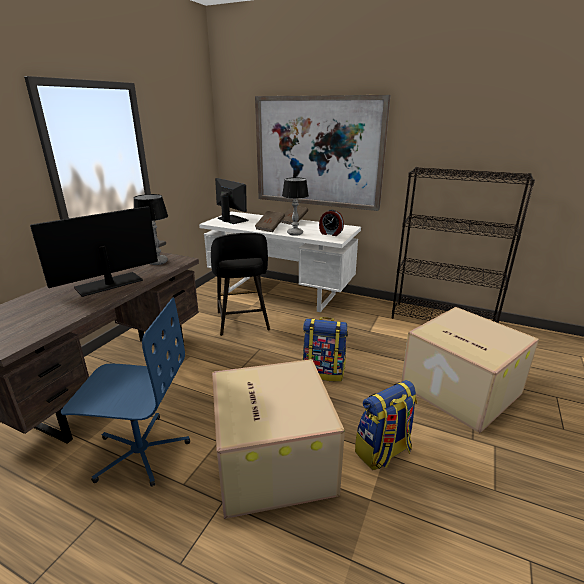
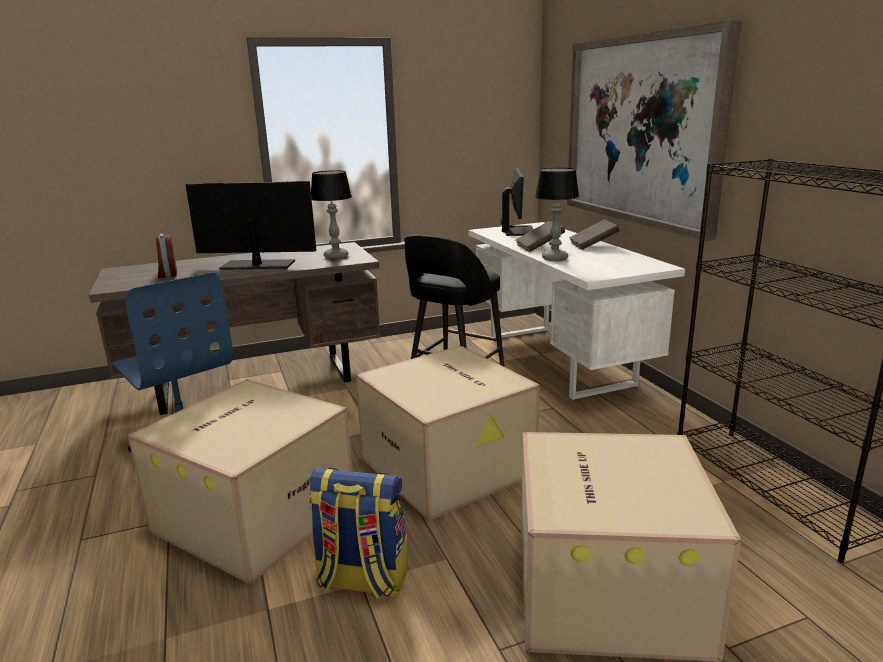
camera: 45 degrees right, 5 degrees down
(324, 372) = (450, 466): backpack -> cardboard box
(330, 233) = (605, 268): alarm clock -> alarm clock (167, 274)

